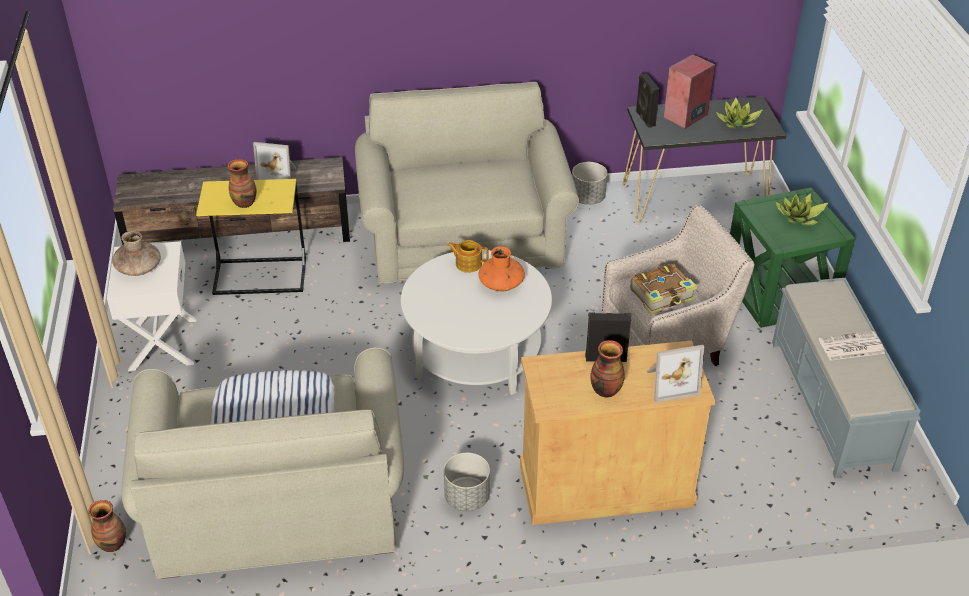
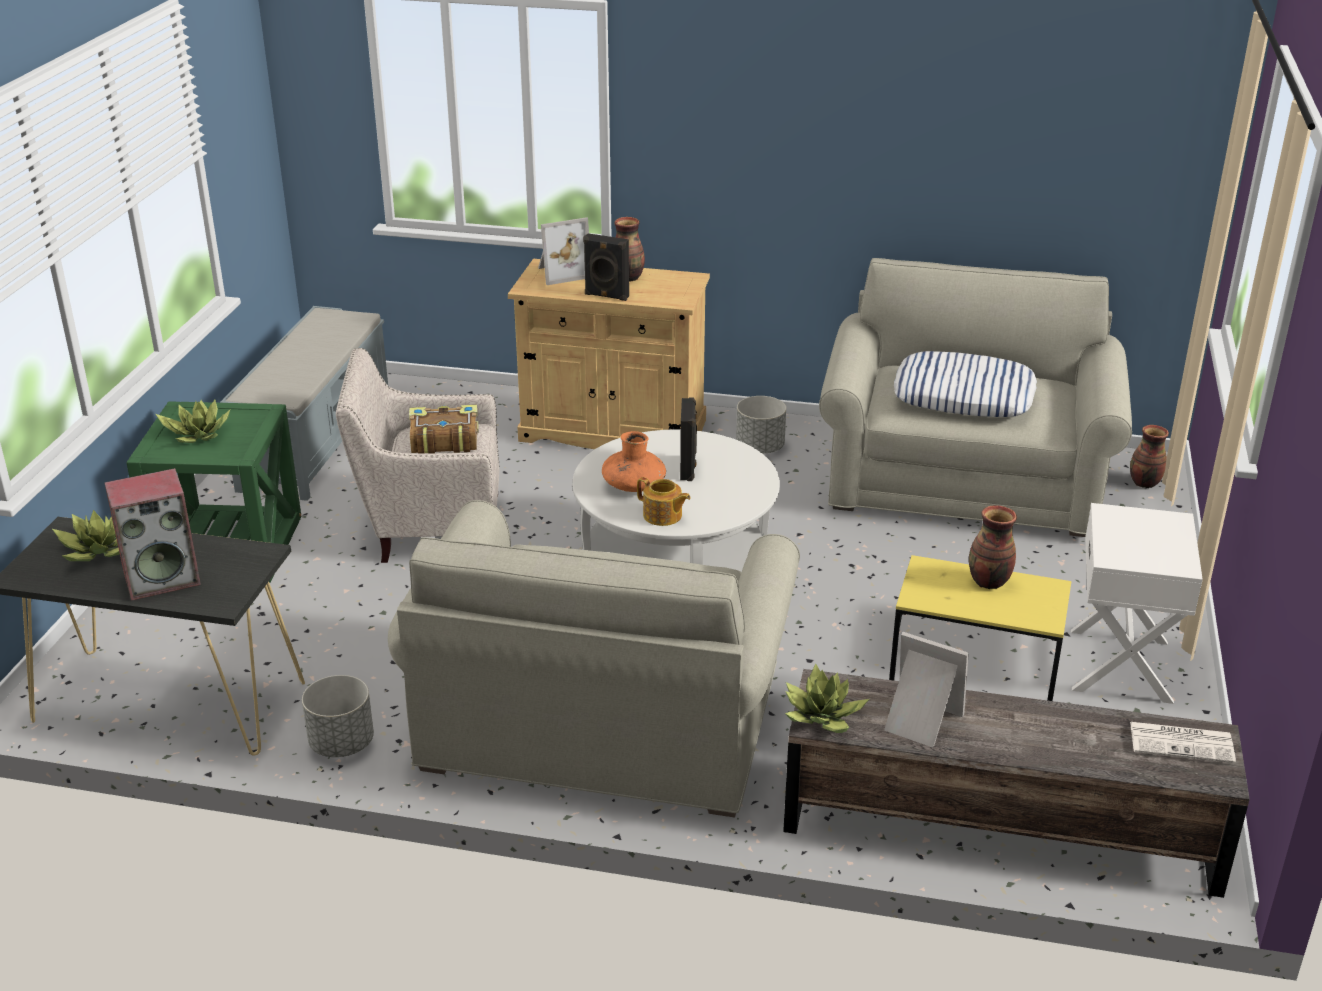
camera: 160 degrees left, 10 degrees down
(139, 268) = (1153, 540): brown vase -> none
(327, 167) = (823, 716): none -> potted plant
(644, 119) = (234, 589): black speaker -> black speaker (688, 468)
(670, 382) = (562, 273): picture frame -> picture frame turned 150 degrees clockwise
(850, 347) = (308, 350): newspaper -> newspaper (1182, 743)

